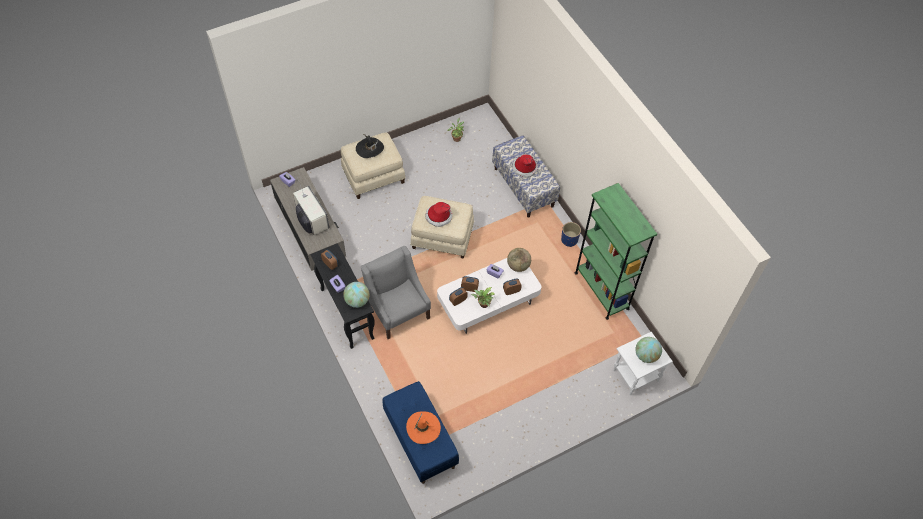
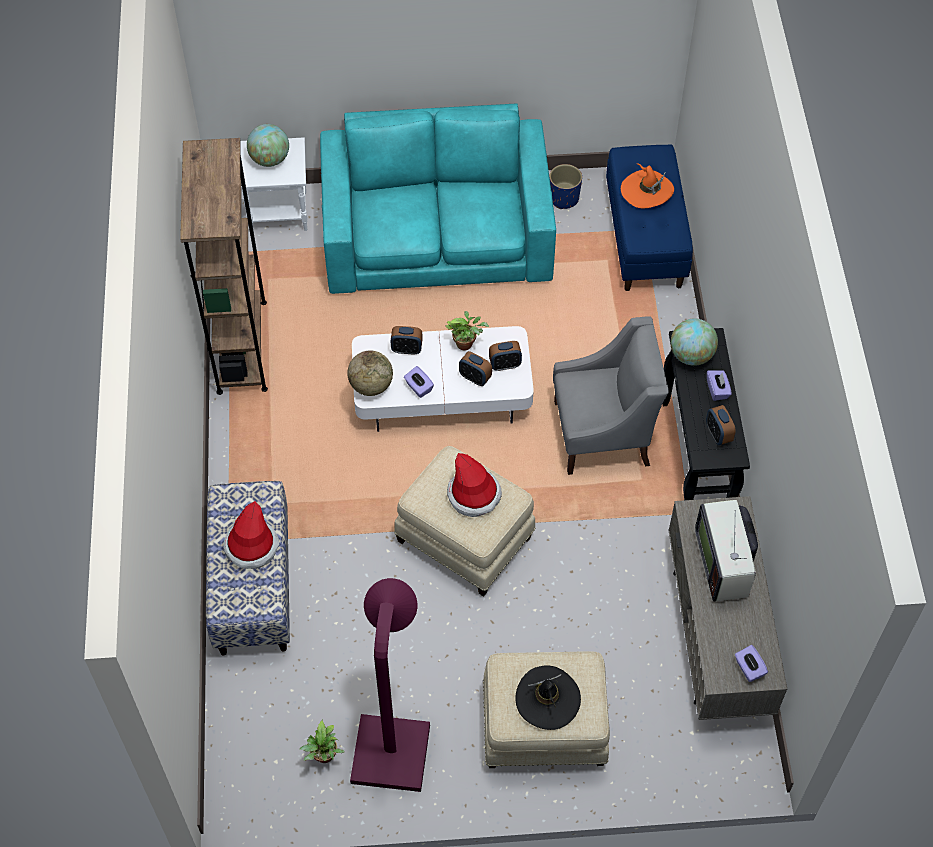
camera: 155 degrees left, 0 degrees up
(398, 311) = (603, 433): grey armchair -> grey armchair turned 90 degrees counterclockwise
(433, 152) = (392, 740): none -> purple floor lamp
(540, 396) = (437, 234): none -> turquoise sofa
(569, 240) = (236, 450): blue planter -> blue planter (564, 198)
(601, 290) = (242, 346): green bookcase -> brown bookcase

